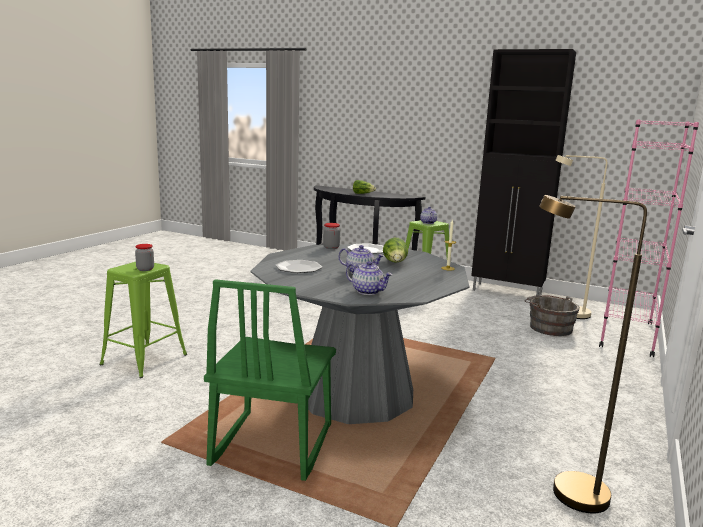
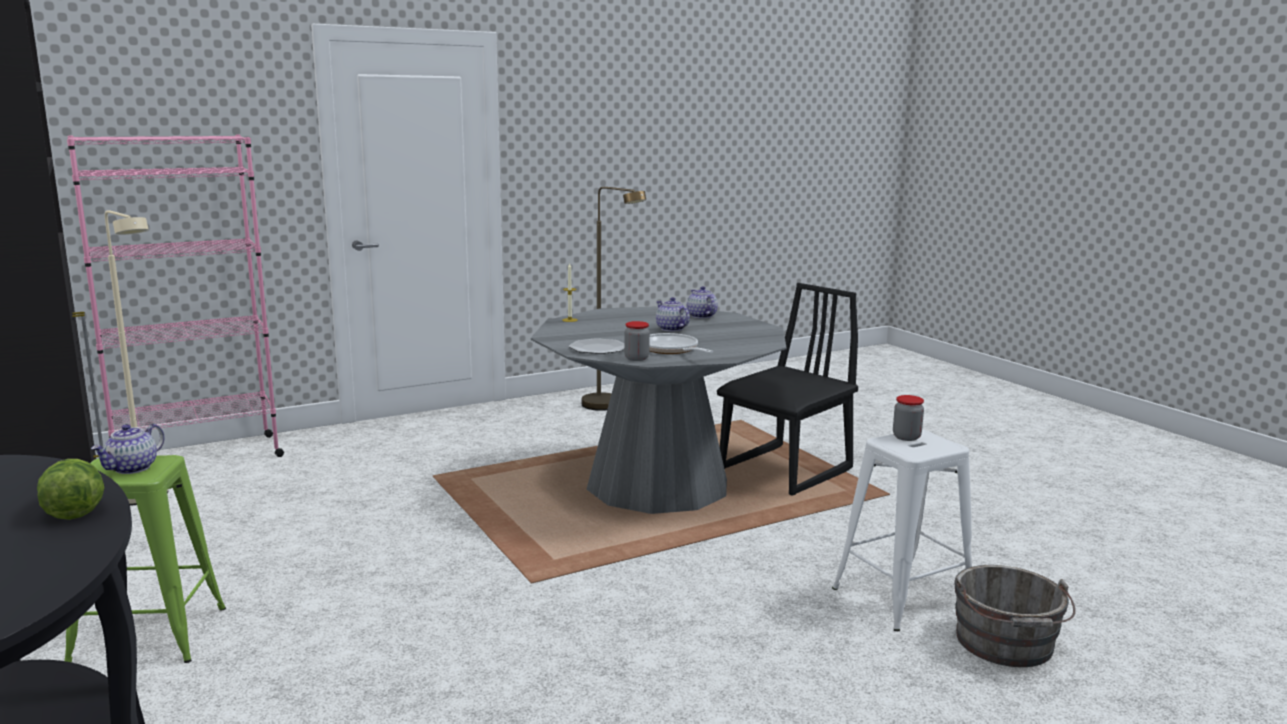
camera: 145 degrees left, 0 degrees up
(145, 359) = (902, 597): green stool -> white stool
(271, 445) = (786, 470): green chair -> black chair
(298, 268) = (729, 341): plate -> none
(323, 255) = (671, 350): none -> frying pan
(395, 263) = (608, 331): lettuce -> none
(548, 327) = (249, 489): grey bucket -> grey bucket (1006, 645)

